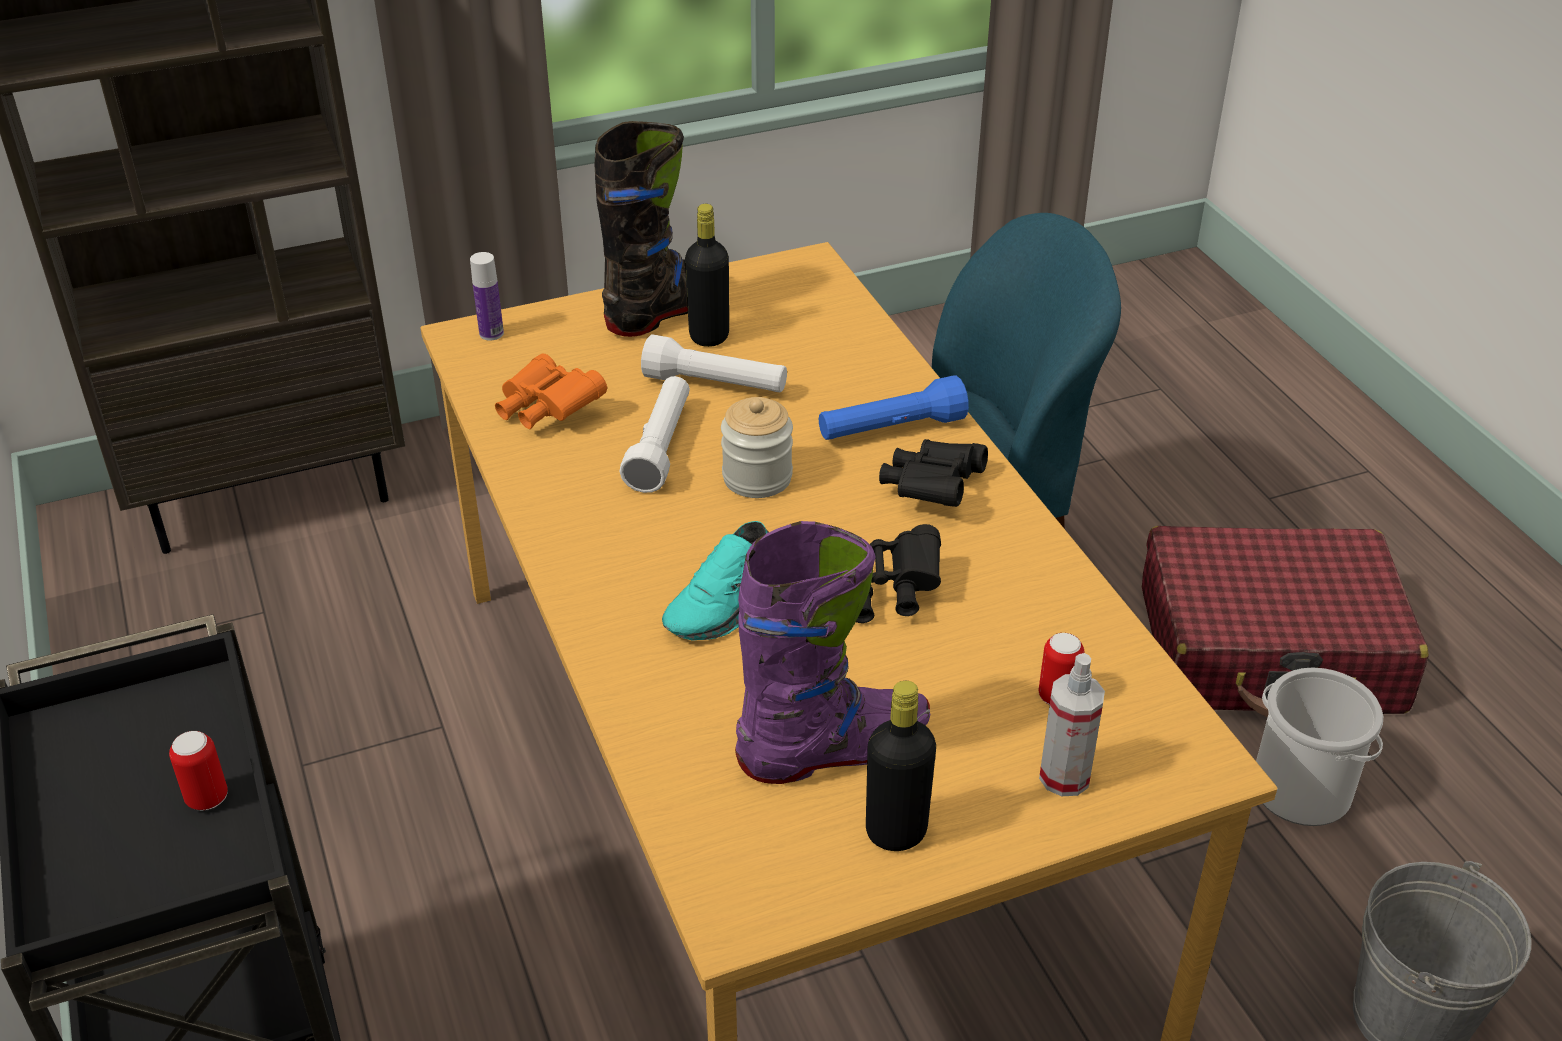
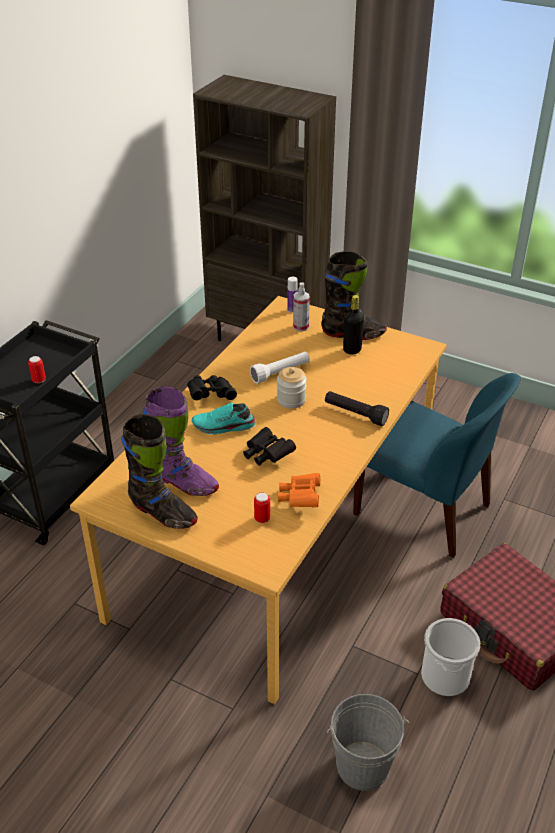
camera: 50 degrees right, 0 degrees up
(547, 410) = (269, 341): orange binoculars -> orange binoculars (300, 498)
(715, 385) = (327, 365): white flashlight -> none
(891, 429) = (355, 414): blue flashlight -> black flashlight
(896, 832) = (162, 513): black bottle -> black boot
(932, 489) = (334, 439): black binoculars -> black binoculars (211, 395)
(1064, 777) = (225, 538): spray bottle -> spray bottle (301, 327)

